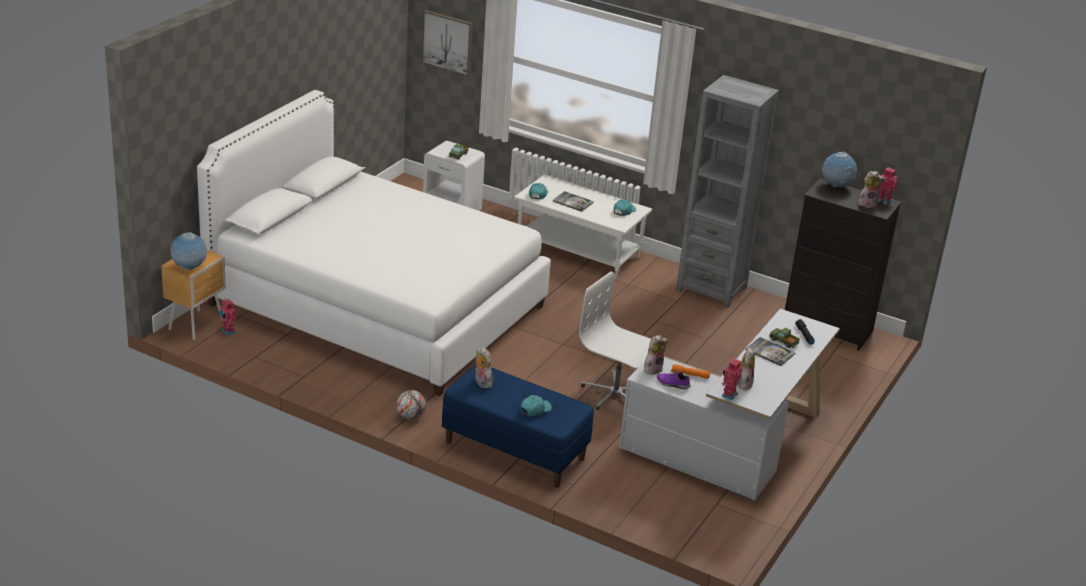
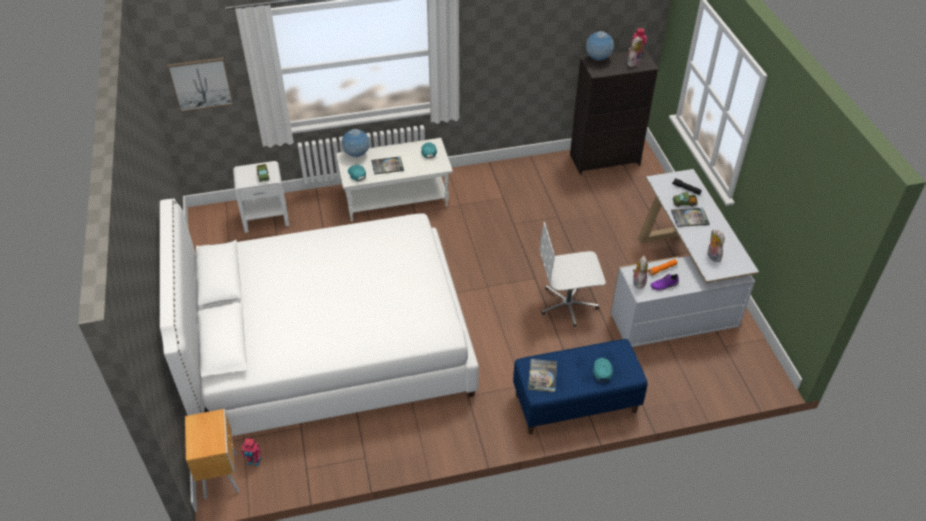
camera: 40 degrees left, 15 degrees up
(189, 268) = (213, 444): globe -> globe (357, 155)
(410, 416) = (480, 431): football -> none
(481, 383) = (542, 376): plush toy -> book
(711, 289) = (509, 174): grey bookcase -> none
(728, 394) = (718, 272): toy robot -> none

